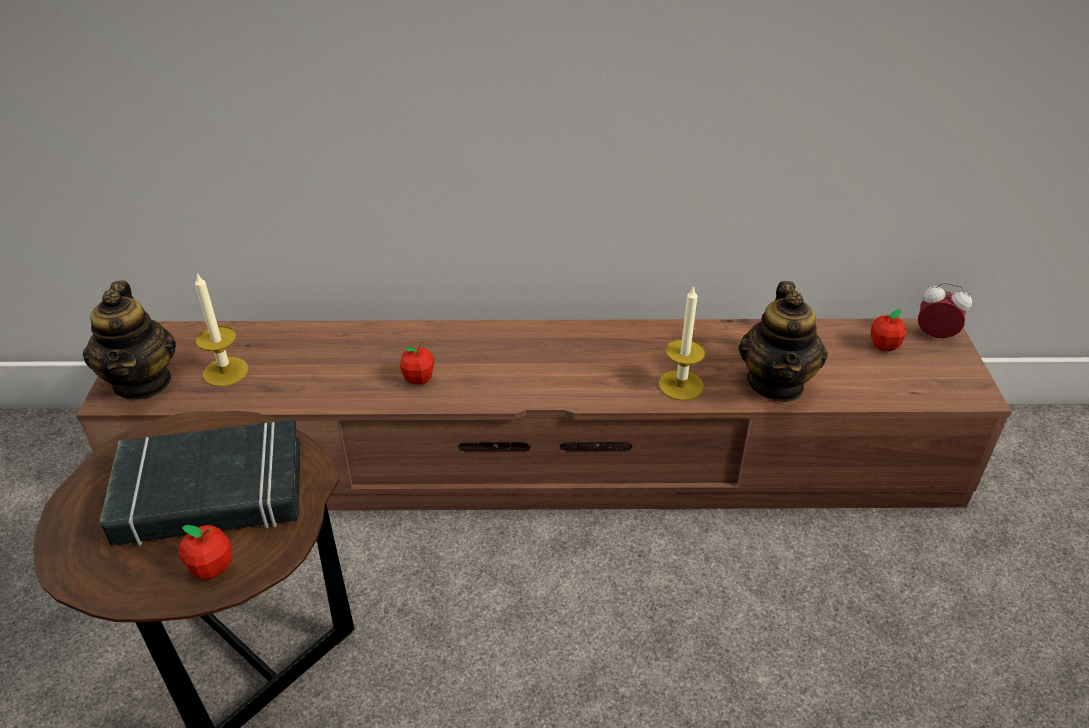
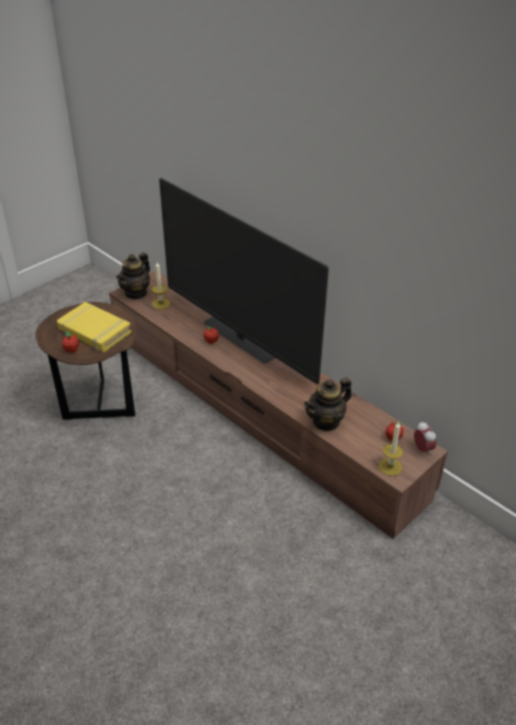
camera: 45 degrees right, 0 degrees up
(210, 493) = (94, 331): black book -> yellow book
(461, 346) = (239, 339): none -> television
(681, 385) = (291, 399): candle -> candle (390, 467)

